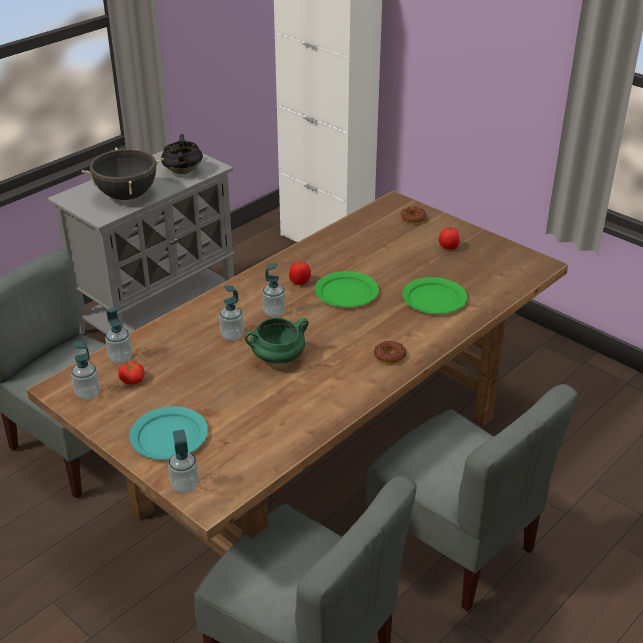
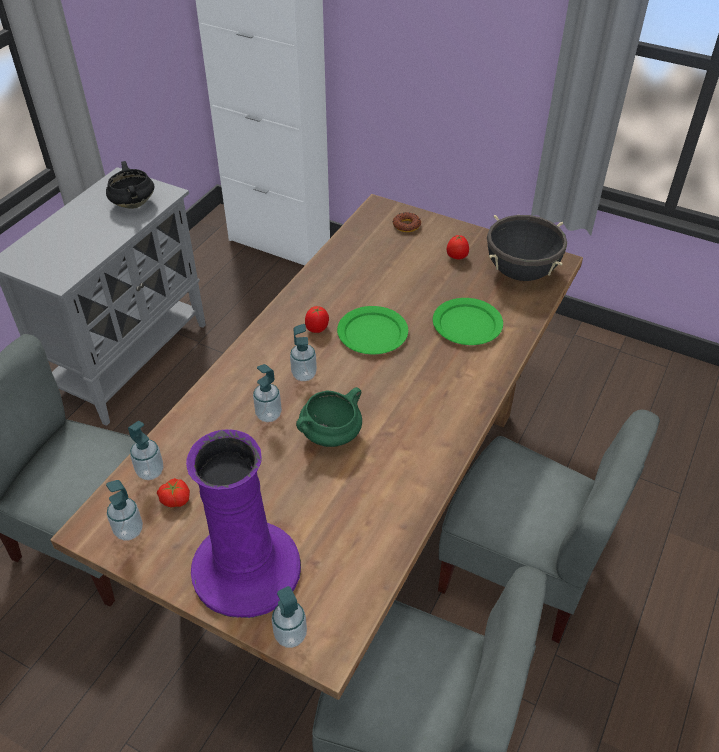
camera: 15 degrees left, 10 degrees up
(127, 196) = (80, 247): black cooking pot -> black cooking pot (521, 272)
(170, 436) = (247, 569): turquoise plate -> purple vase
(389, 355) = (449, 407): donut -> none

